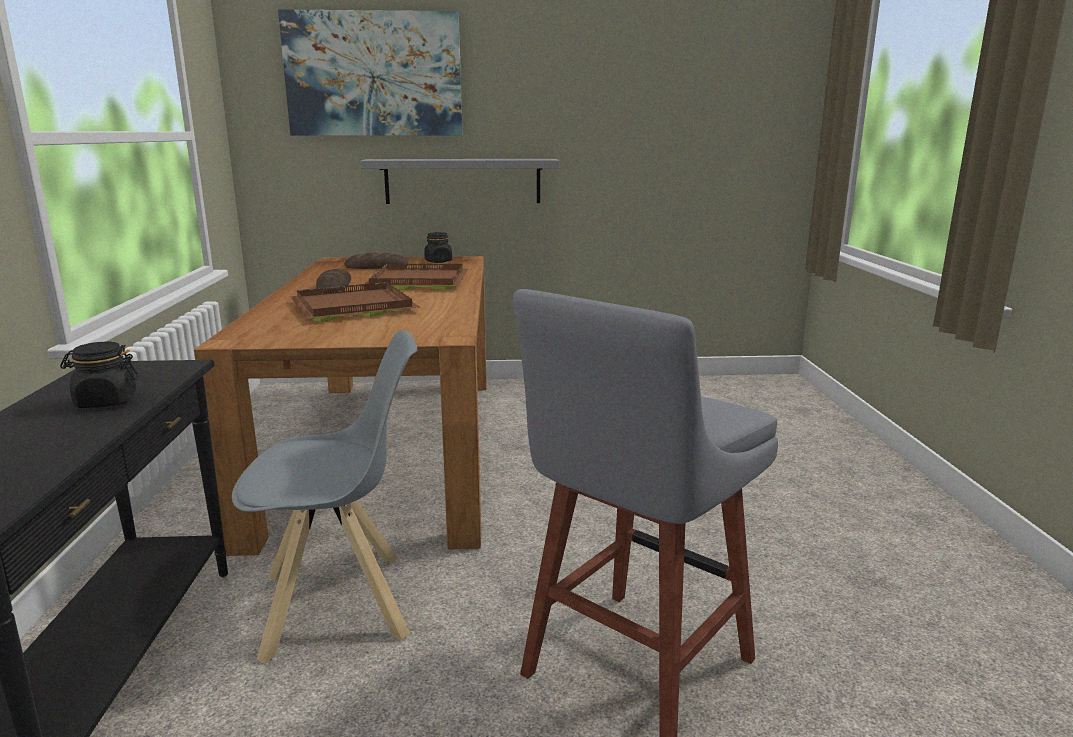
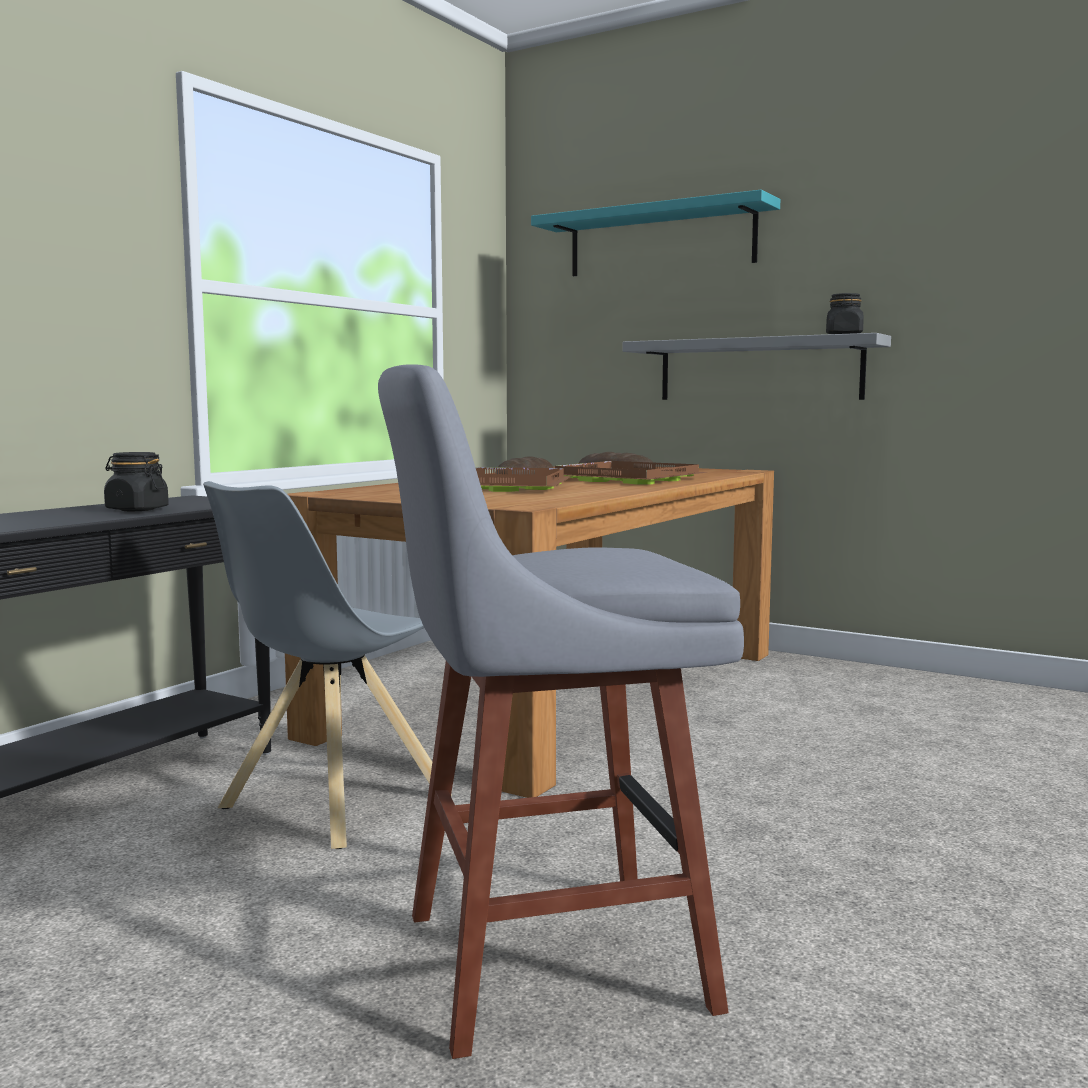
camera: 35 degrees right, 10 degrees down
(341, 604) = (330, 803): grey chair -> grey chair turned 105 degrees clockwise
(374, 74) = (660, 240): picture -> turquoise shelf
(438, 261) = (701, 471): black jar -> black jar (844, 335)

